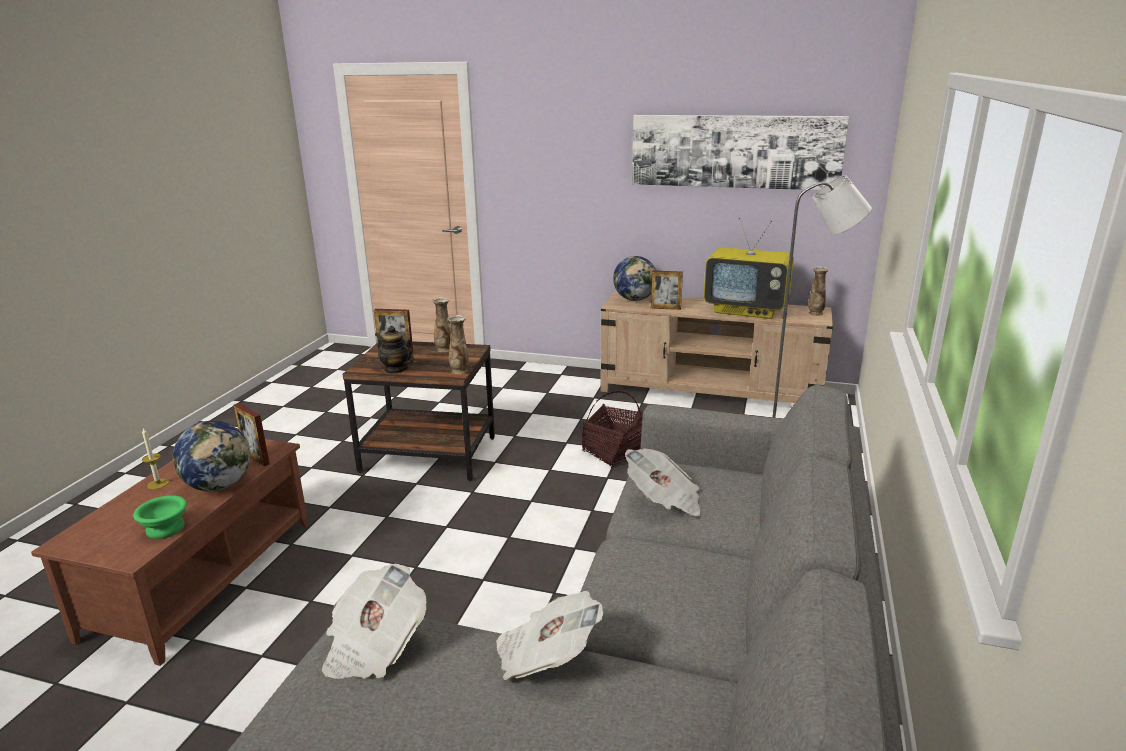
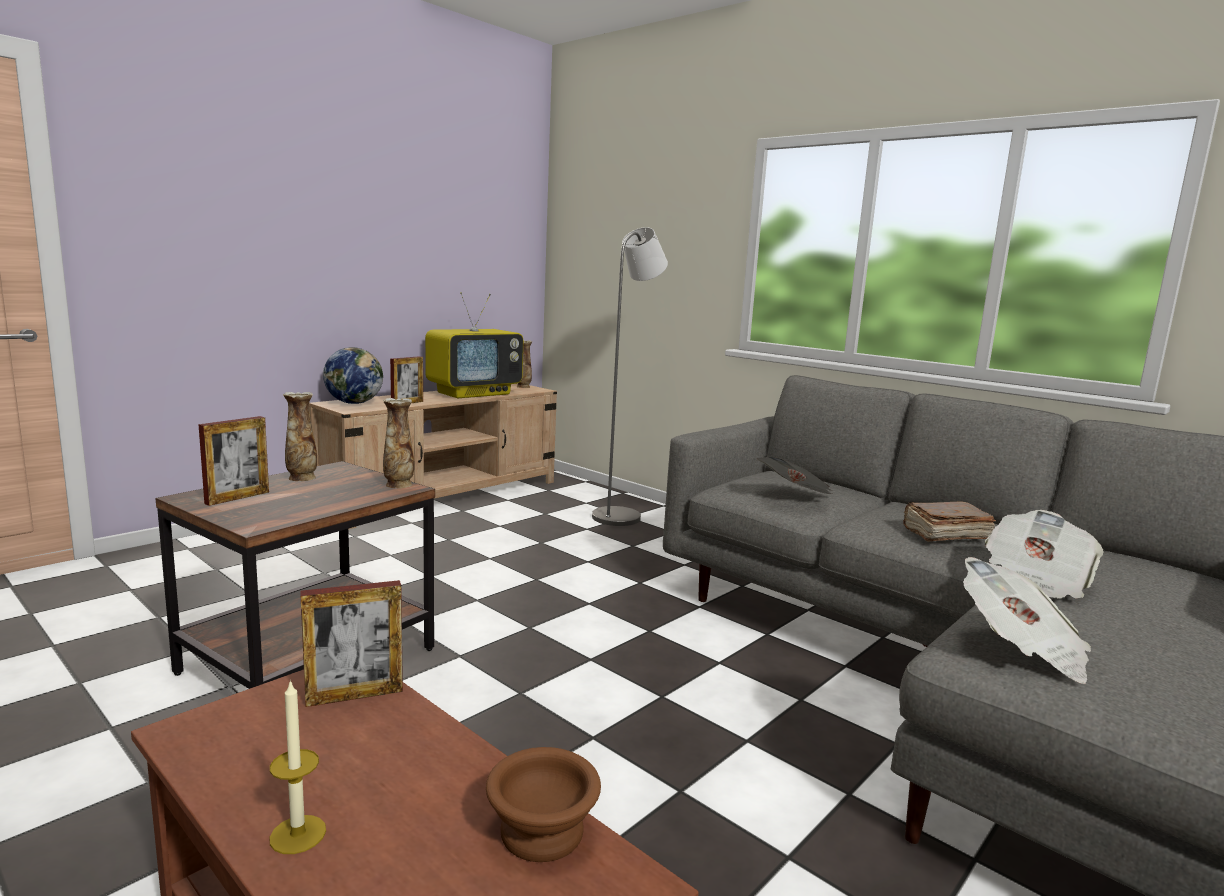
camera: 65 degrees left, 10 degrees down
(165, 529) = (545, 833): green bowl -> brown bowl
(219, 485) = (421, 747): globe -> none
(396, 369) = (313, 508): teapot -> none
(612, 452) = (491, 563): basket -> none
(642, 594) = (944, 534): none -> brown book
(735, 151) = (429, 224): picture -> none

